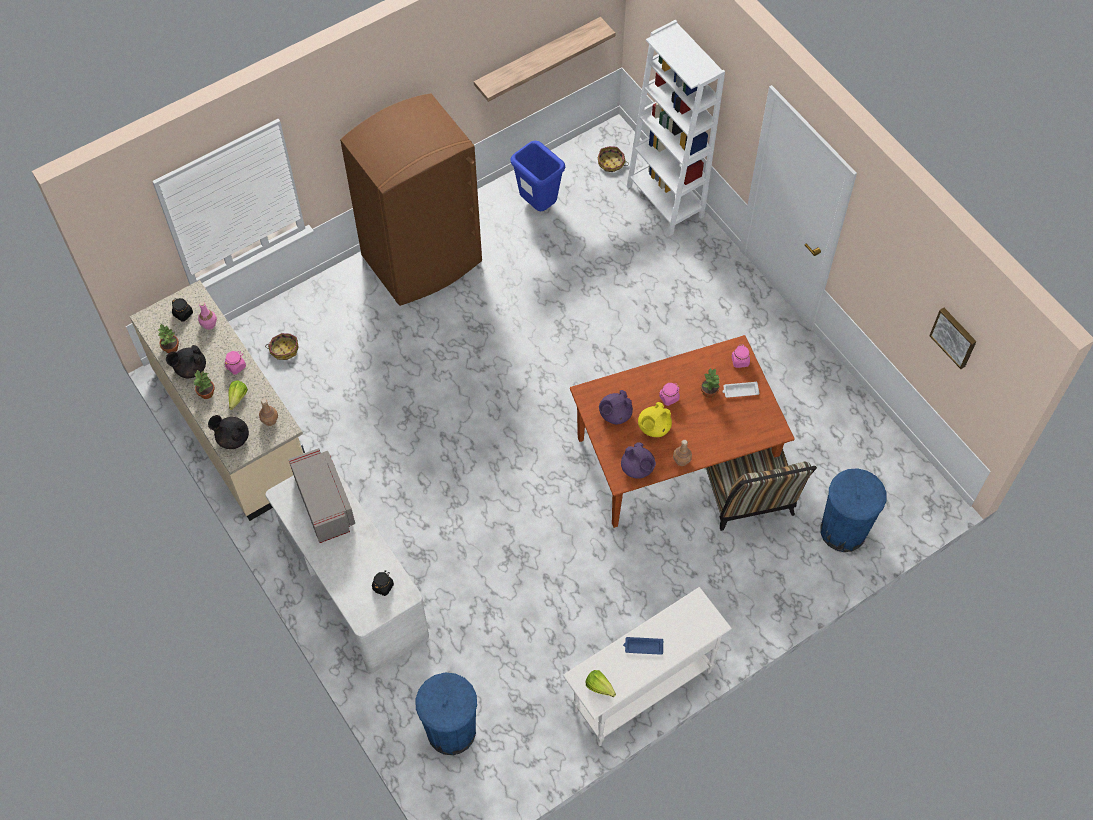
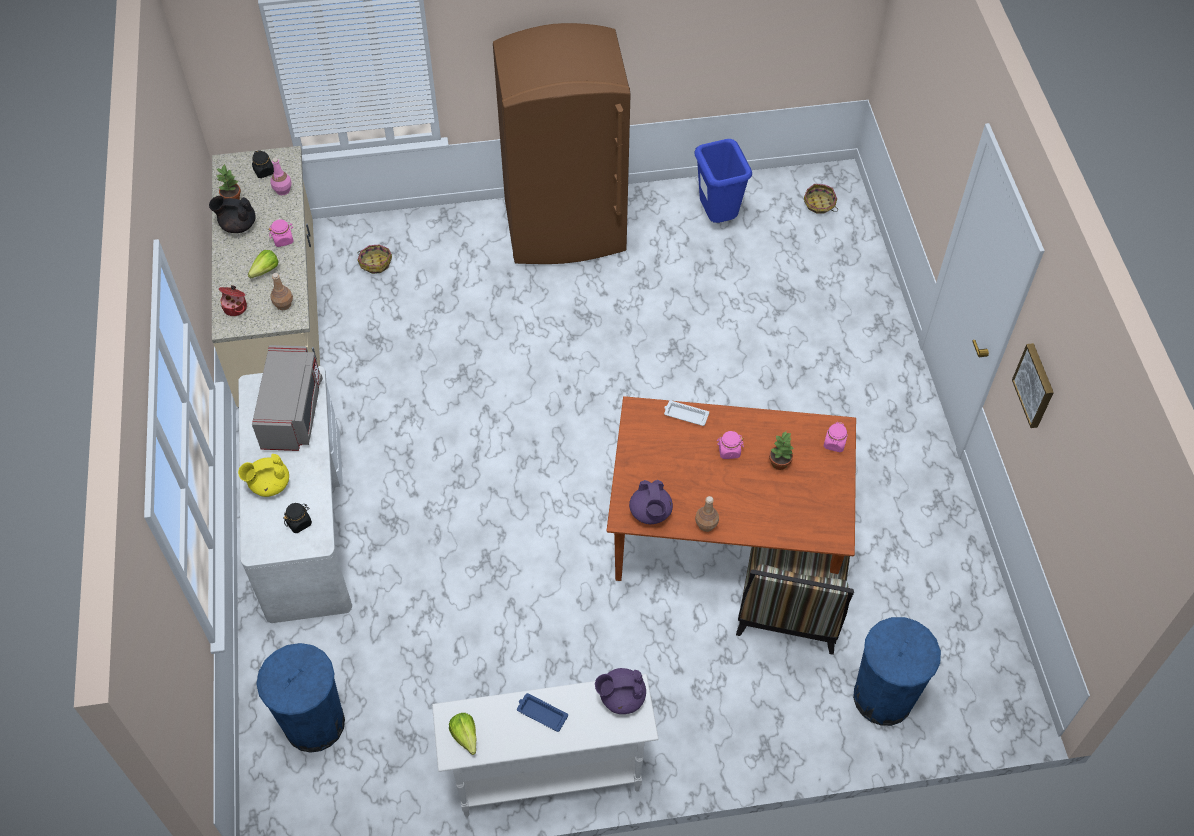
camera: 25 degrees right, 5 degrees down
(206, 393) = (238, 254): potted plant -> none
(232, 438) = (236, 307): black teapot -> cooking pot
(538, 58) = (760, 41): shelf -> none
(614, 414) = (657, 444): purple teapot -> purple teapot (621, 697)
(653, 427) = (693, 476): yellow teapot -> yellow teapot (269, 484)
(665, 201) = (859, 262): white bookcase -> none
(740, 391) = (816, 476): white tray -> white tray (685, 415)
(954, 337) = (1092, 497): picture -> picture (1035, 385)

